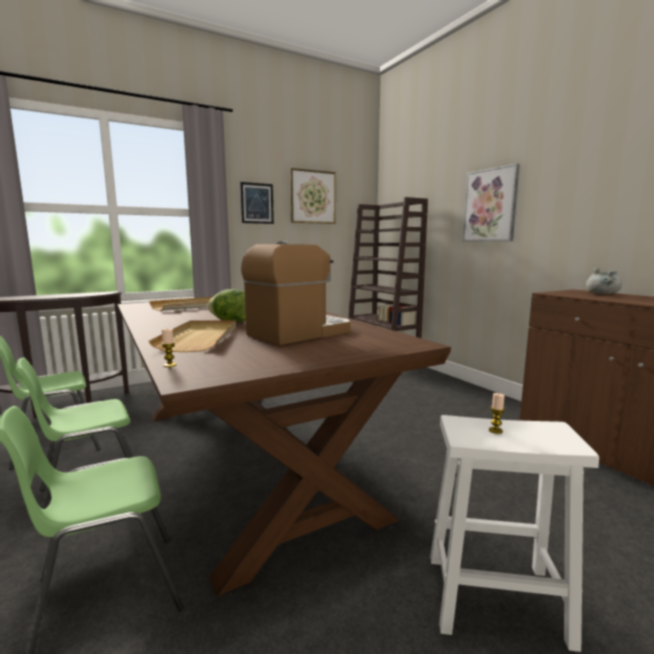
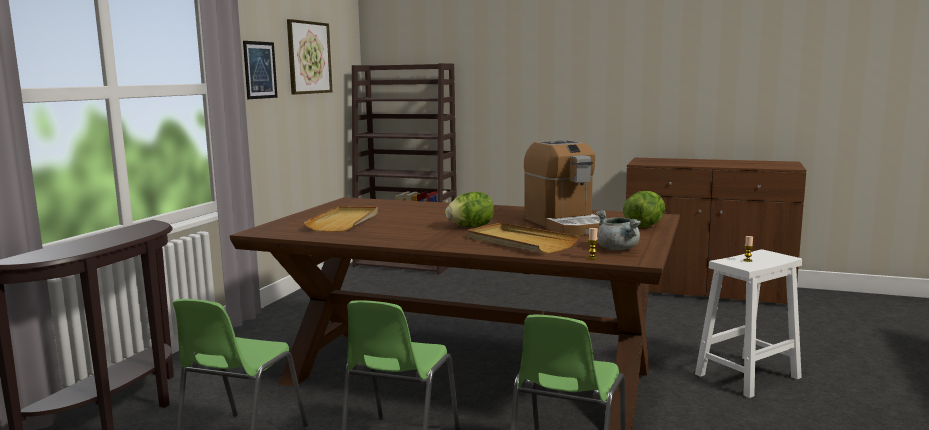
camera: 40 degrees left, 0 degrees up
(300, 333) = (566, 224): coffee machine -> coffee machine turned 150 degrees clockwise
(358, 349) = (644, 226): none -> lettuce
(490, 205) = (538, 77): picture -> none
(602, 294) = (668, 160): grey cooking pot -> grey cooking pot (618, 249)

